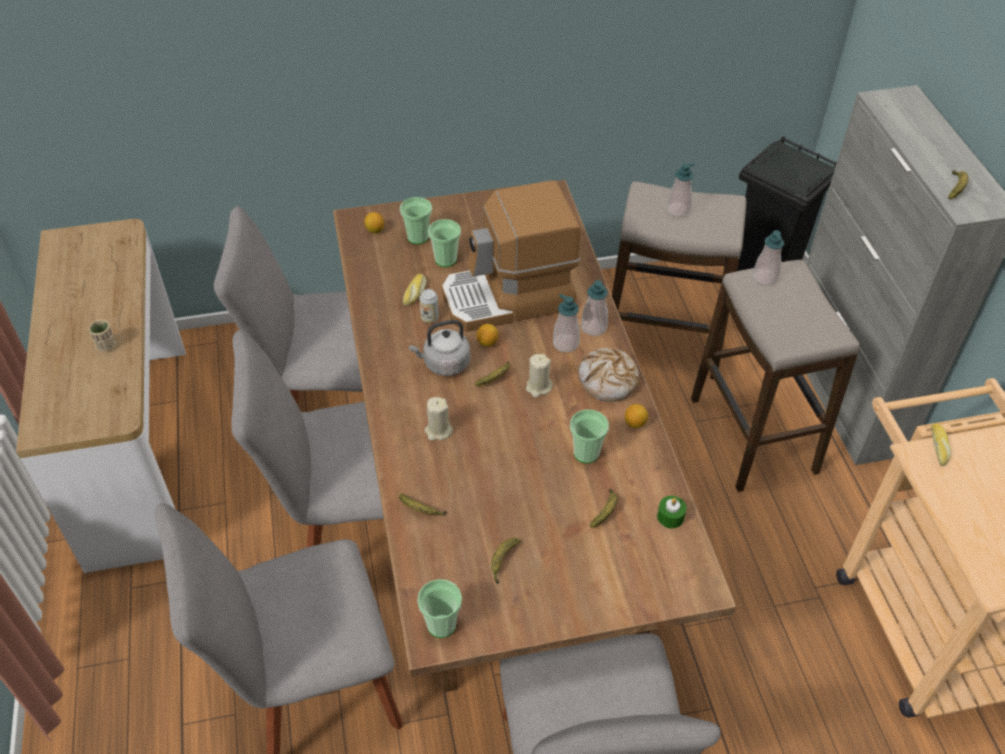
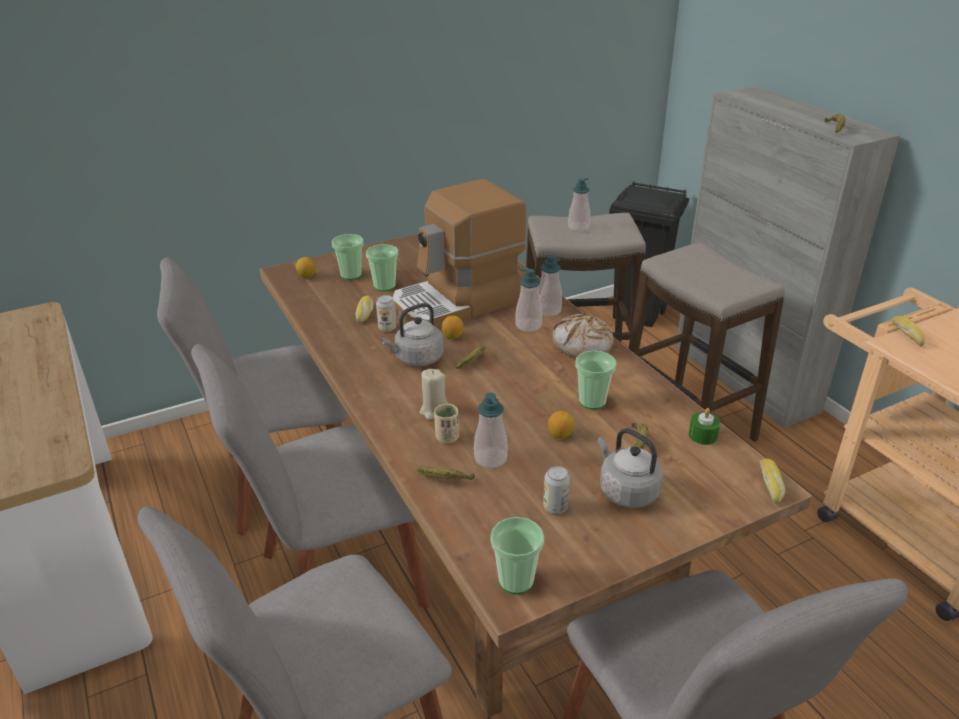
camera: 15 degrees left, 15 degrees down
(106, 346) = (36, 404): beige cup -> beige cup (447, 437)
(503, 561) = (555, 507): banana -> can
(538, 387) = (519, 360): beige candle -> none
(571, 560) = (626, 491): none -> grey kettle
(635, 423) = (626, 371): lemon -> lemon (560, 435)
(704, 586) = (771, 485): none -> bread
(765, 277) = (678, 256): soap dispenser -> soap dispenser (490, 458)

